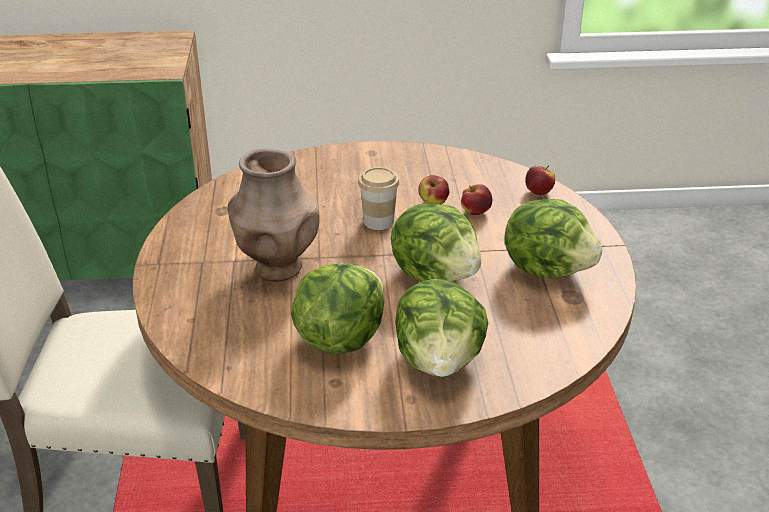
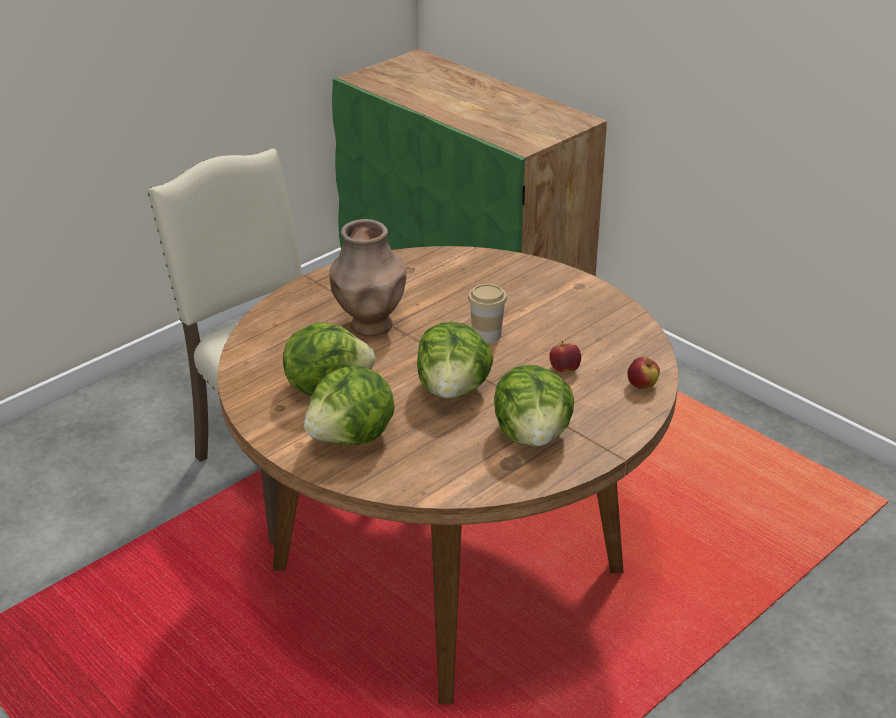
camera: 50 degrees right, 0 degrees up
(433, 203) = (547, 346): apple -> none

